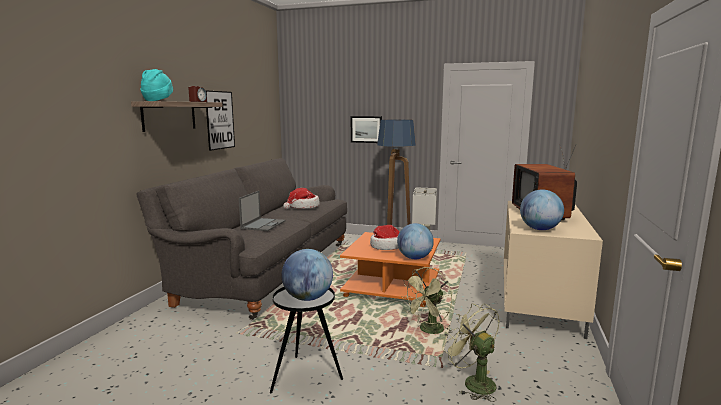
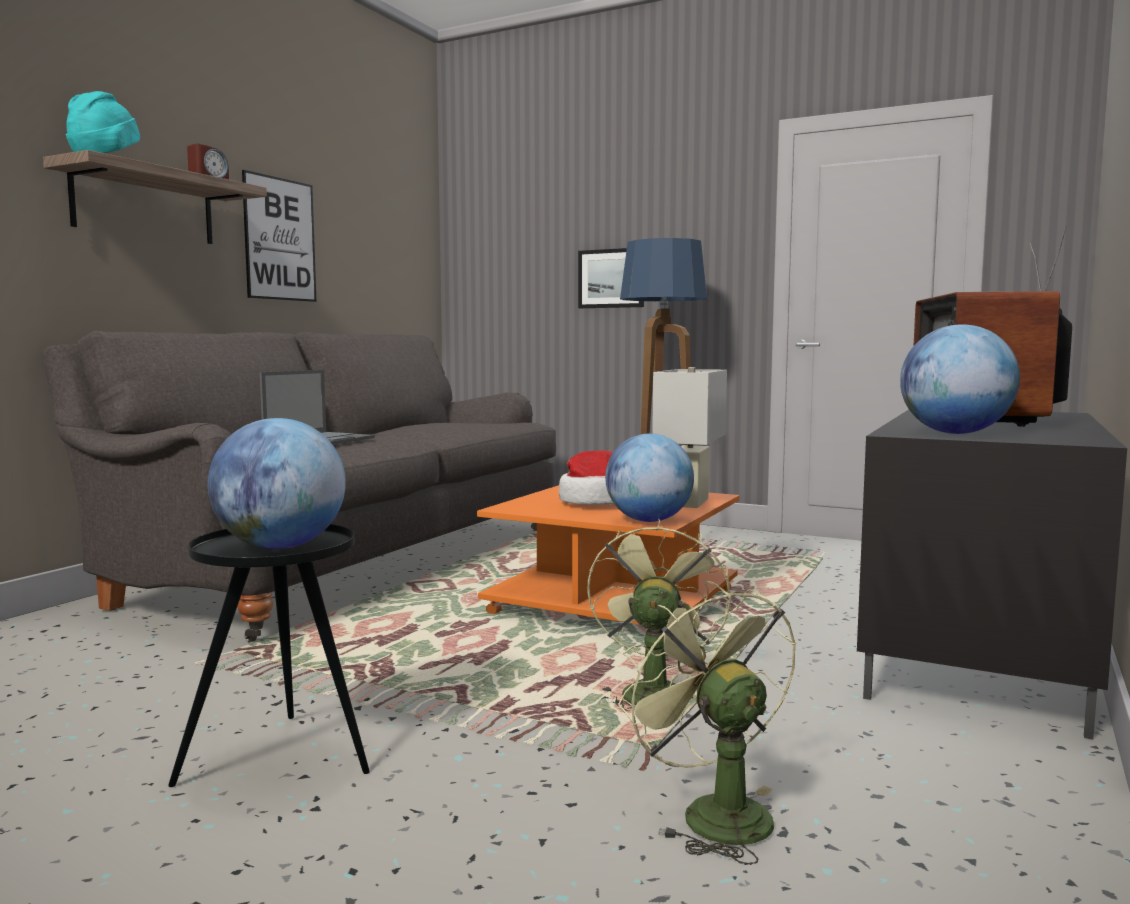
camera: 10 degrees right, 5 degrees down
(303, 207) = (441, 424): hat -> none
(429, 331) = (653, 691): green fan -> green fan turned 135 degrees clockwise
(540, 302) = (982, 652): beige tv stand -> black tv stand

